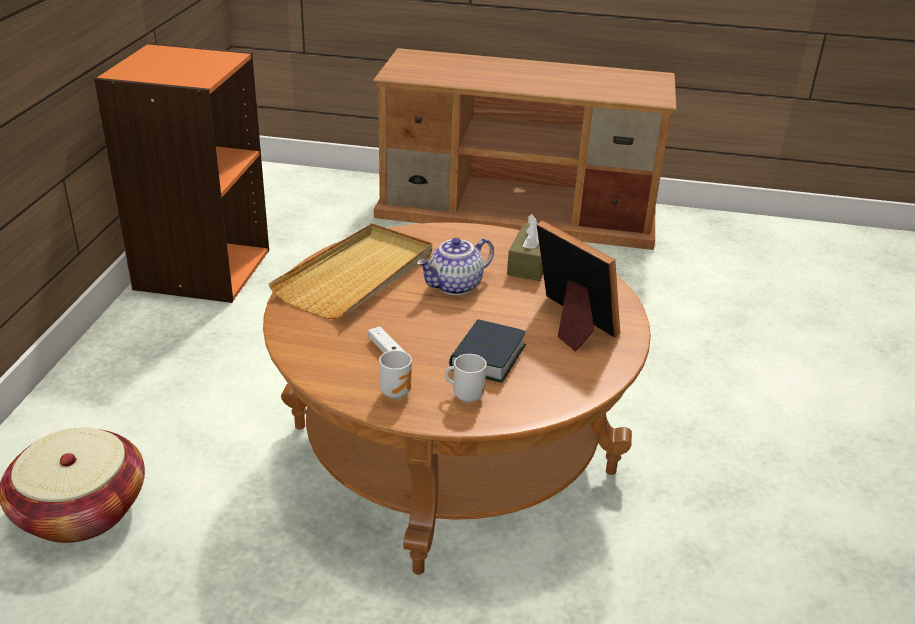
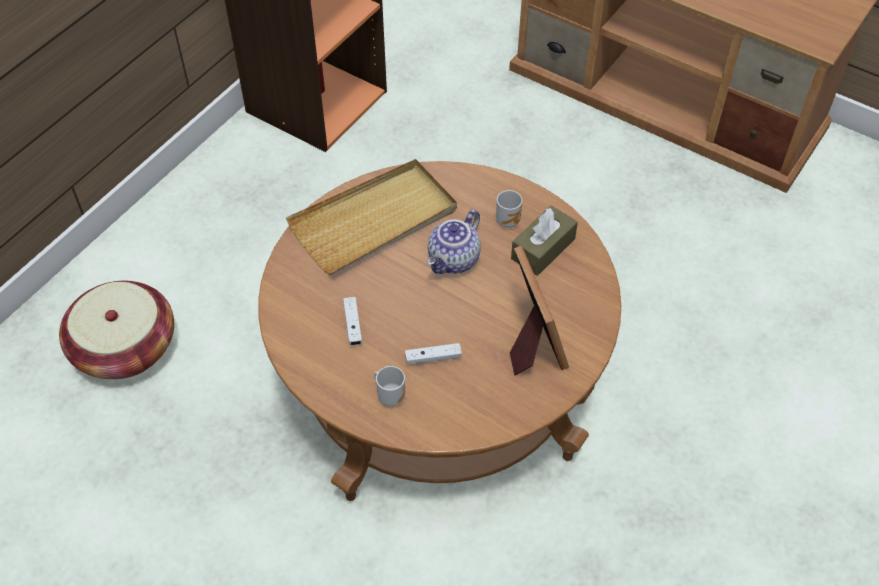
camera: 25 degrees right, 20 degrees up
(397, 392) = (336, 373): mug -> mug (509, 220)
(455, 286) = (454, 260): teapot -> teapot turned 45 degrees counterclockwise
(487, 357) = (433, 358): book -> white game controller

